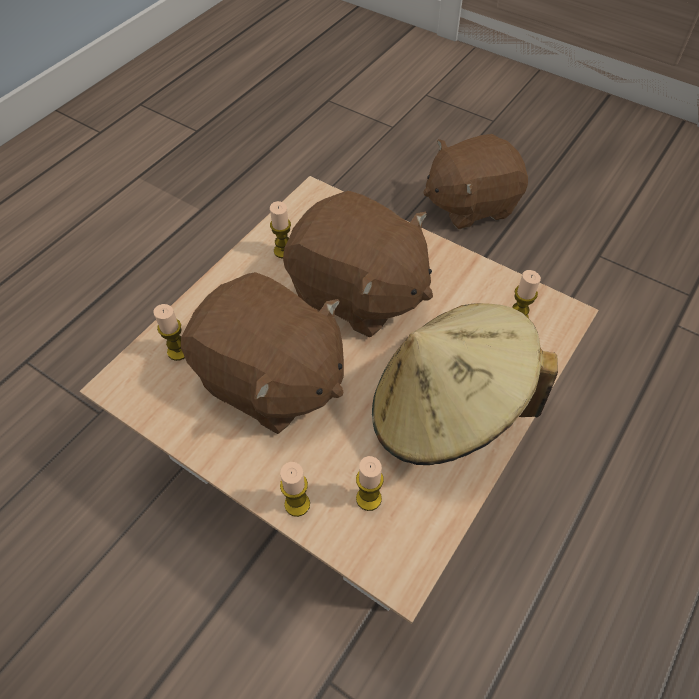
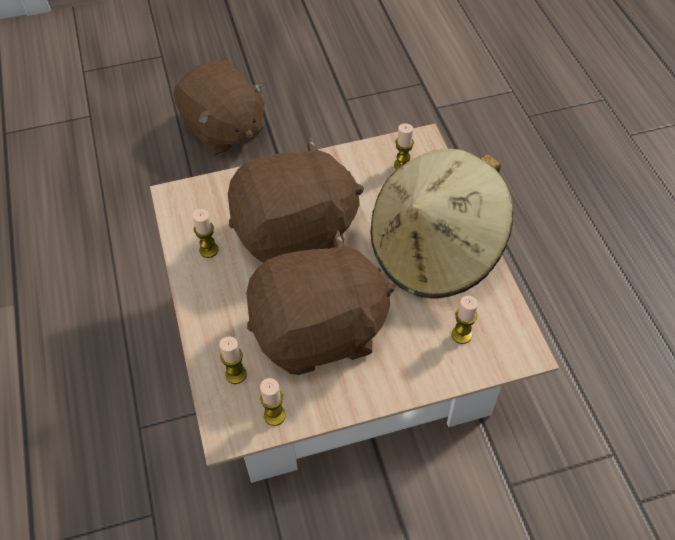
camera: 50 degrees left, 0 degrees up
(297, 504) = (432, 377): candle -> candle (274, 415)
(470, 204) = (223, 130): brown plush toy -> brown plush toy turned 60 degrees counterclockwise

